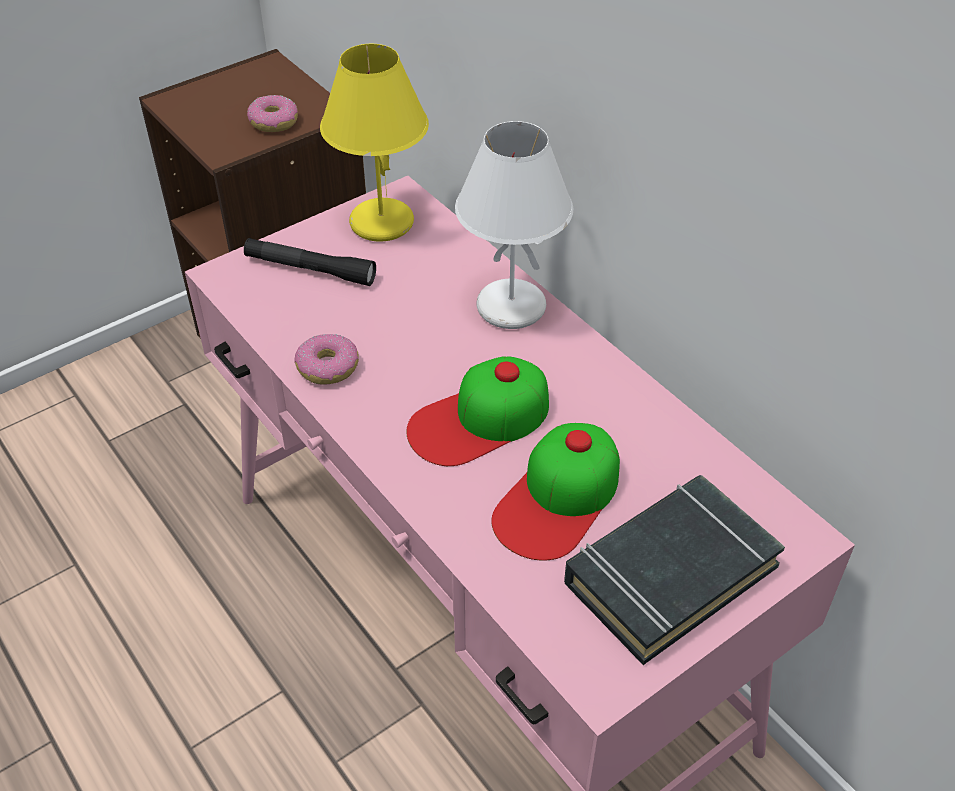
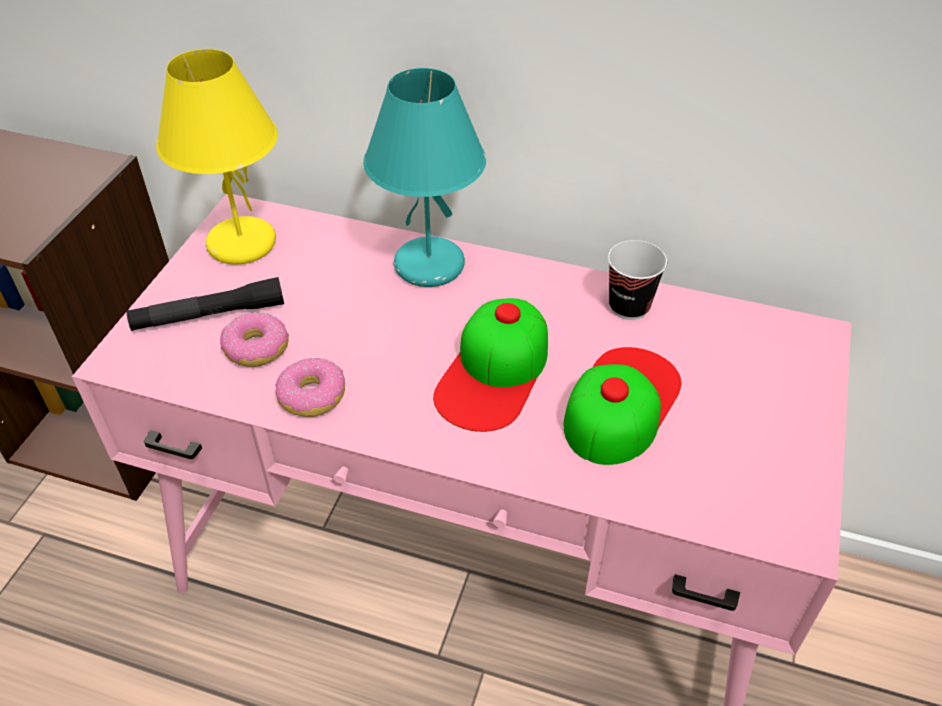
camera: 35 degrees left, 0 degrees up
(273, 122) = (49, 193): donut -> donut (256, 348)
(509, 308) = (428, 266): white table lamp -> turquoise table lamp
(558, 498) = (620, 403): cap -> cap turned 150 degrees counterclockwise
(649, 424) = (629, 306): none -> cup
(669, 574) = (758, 416): black book -> none

